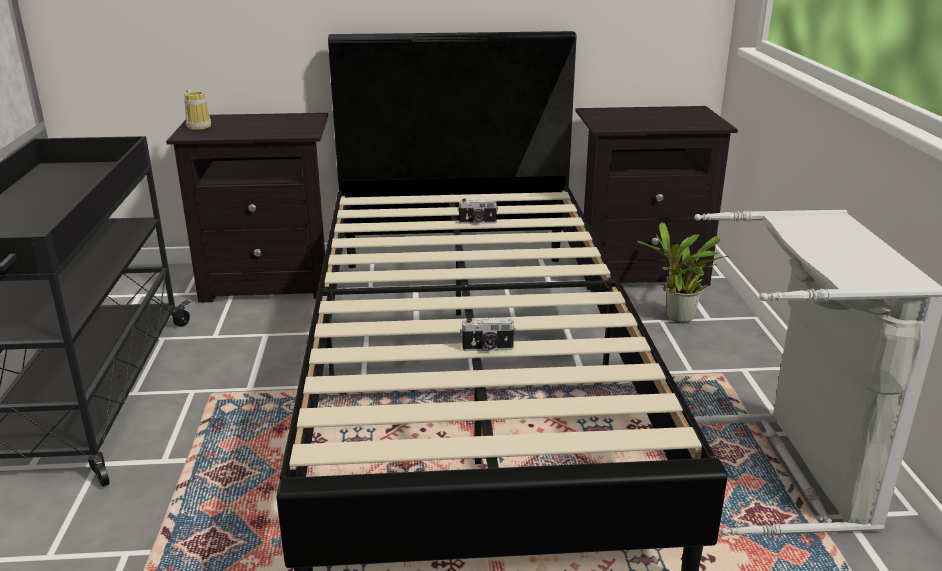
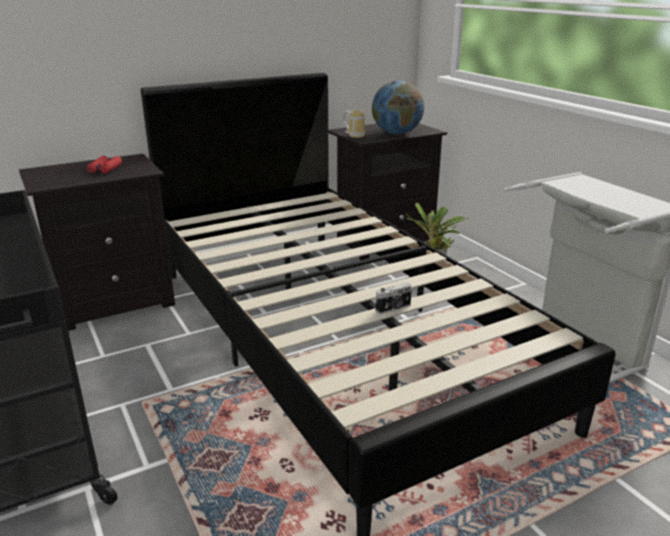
camera: 25 degrees left, 0 degrees up
(199, 126) = (41, 177): mug -> mug (354, 135)
(267, 125) = (105, 169): none -> red binoculars
(477, 222) = (293, 223): camera -> none
(661, 123) = (396, 133): none -> globe

